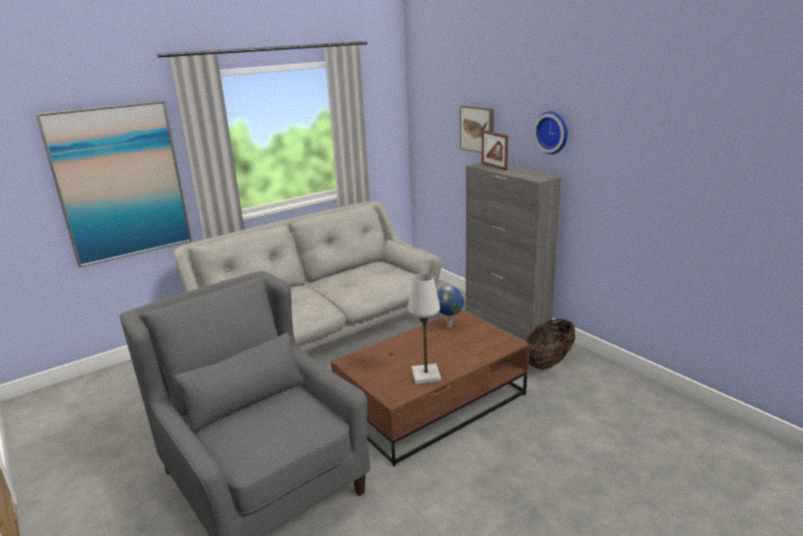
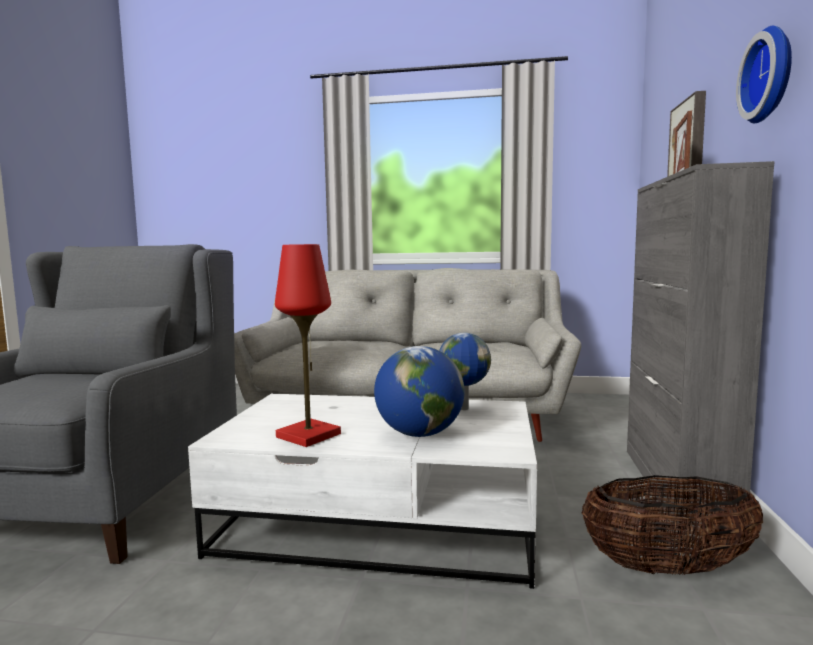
camera: 45 degrees right, 15 degrees down
(120, 183) = (269, 203): picture -> none
(425, 375) = (308, 435): white table lamp -> red table lamp
(433, 403) = (381, 522): brown coffee table -> white coffee table
(465, 350) = (419, 434): none -> globe

